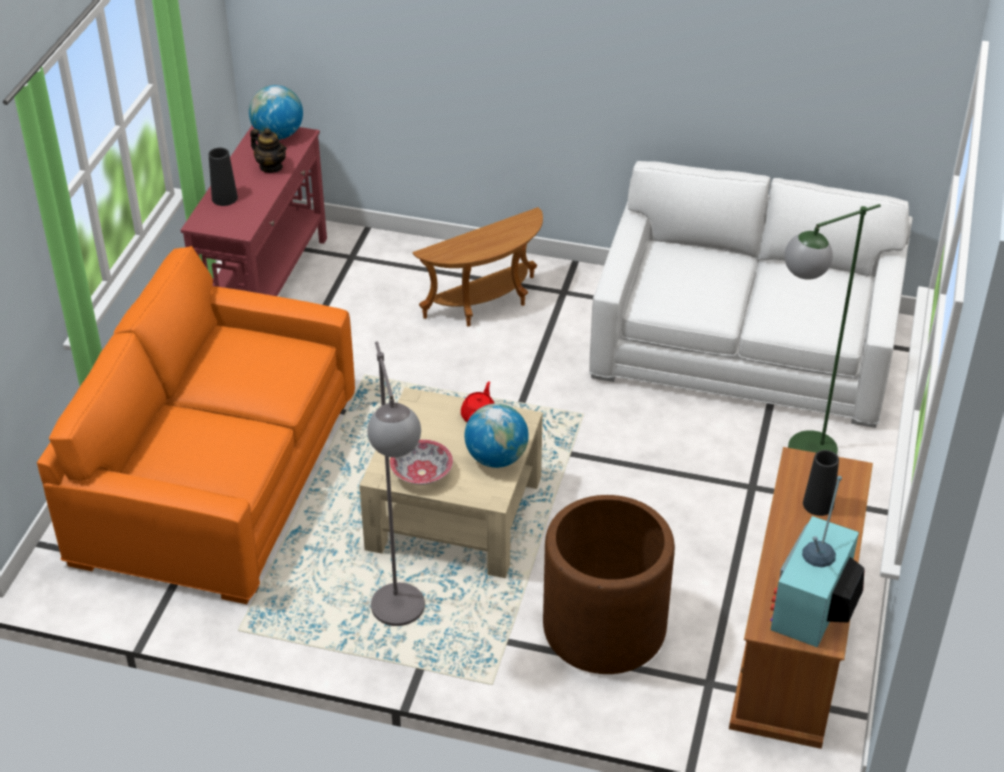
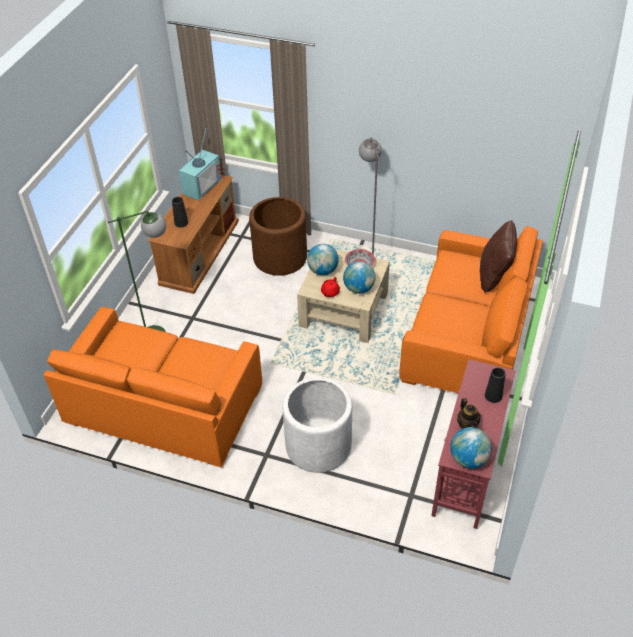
camera: 175 degrees left, 5 degrees up
(153, 446) = (494, 276): none -> brown pillow
(271, 167) = (467, 425): teapot -> teapot turned 150 degrees counterclockwise
(423, 425) = (359, 288): none -> globe
(486, 305) = (318, 446): brown side table -> white planter
(745, 347) = (164, 404): white sofa -> orange sofa

